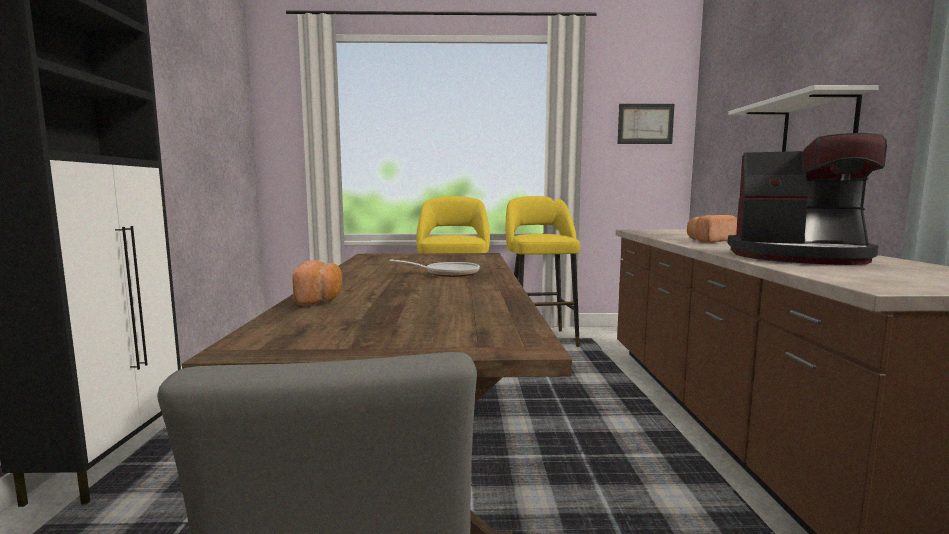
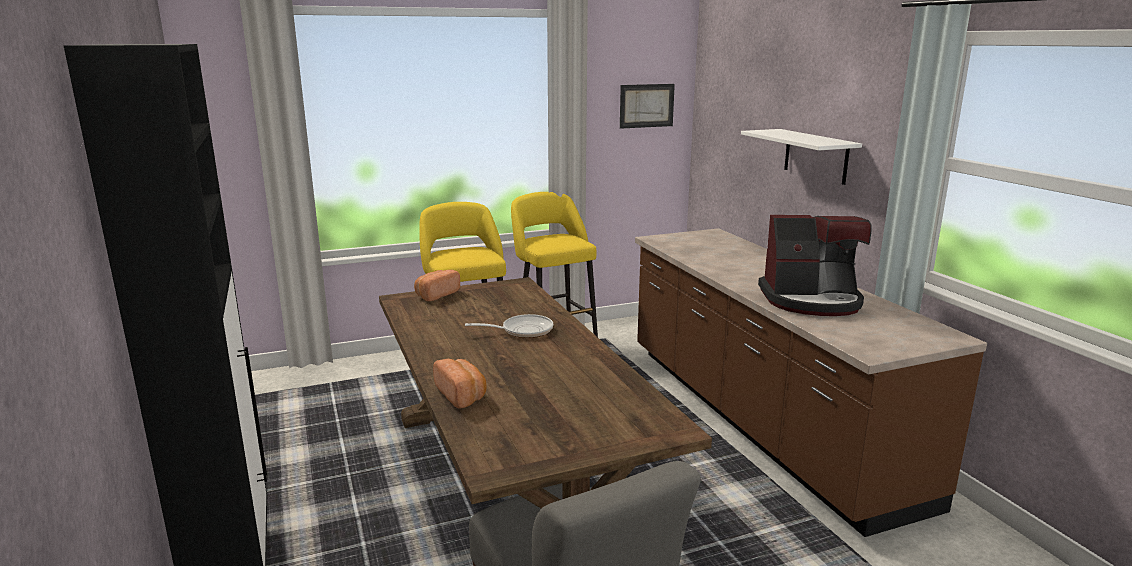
camera: 20 degrees left, 10 degrees up
(709, 241) = (734, 268): bread -> bread (436, 295)

